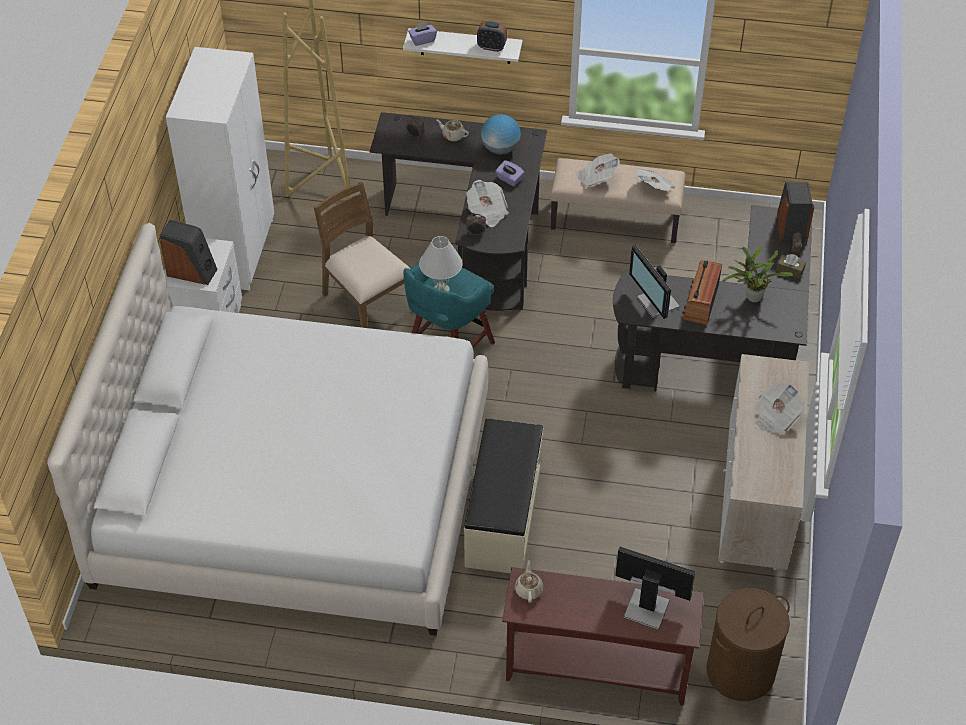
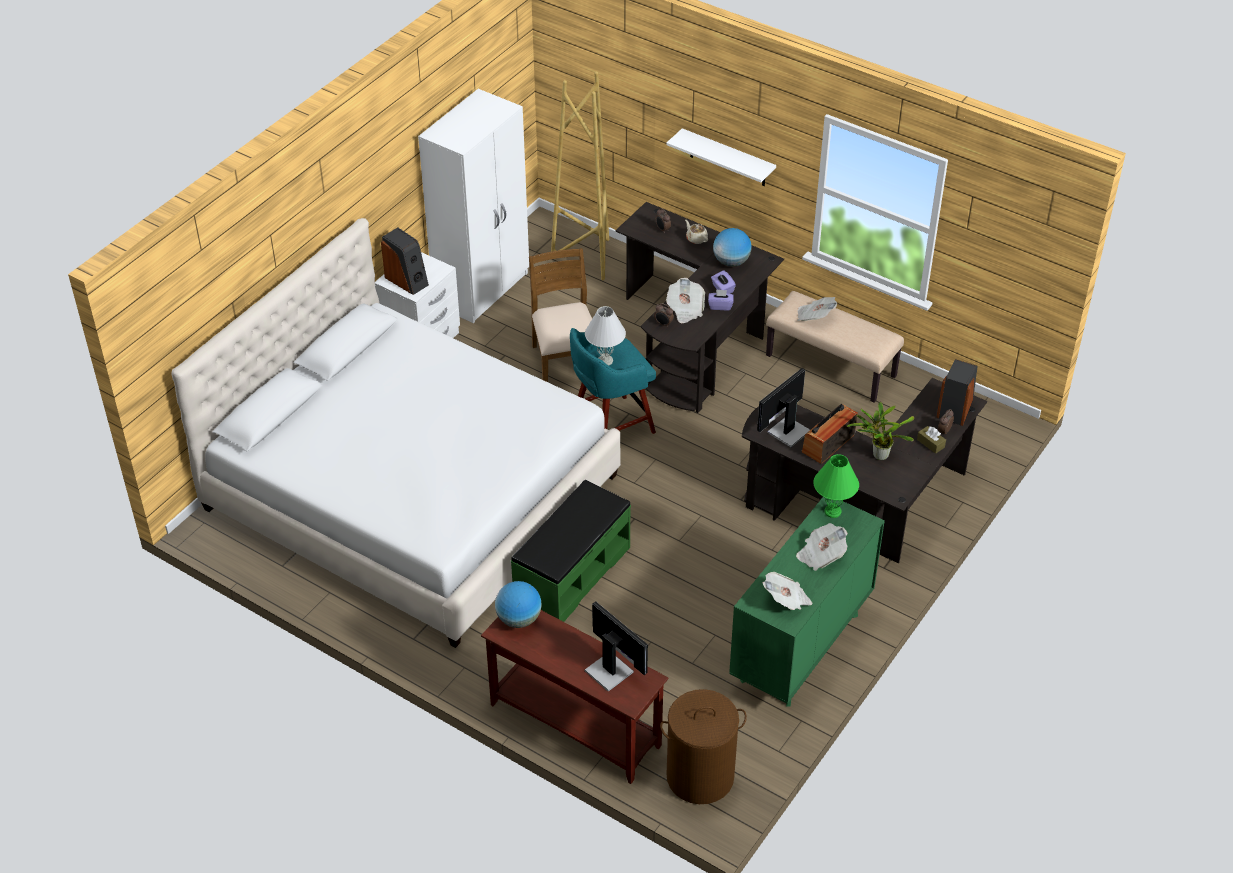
camera: 25 degrees right, 5 degrees down
(422, 40) = (687, 141): purple tissue box -> purple tissue box (720, 306)
(491, 47) = (744, 163): alarm clock -> none
(502, 516) = (571, 574): beige bench -> green bench
(528, 589) = (519, 619): beige teapot -> globe
(655, 188) = (863, 341): newspaper -> newspaper (786, 600)
(656, 303) = (786, 431): monitor -> monitor turned 45 degrees clockwise
(753, 508) = (801, 648): white dresser -> green dresser
(759, 369) = (833, 511): none -> green table lamp

